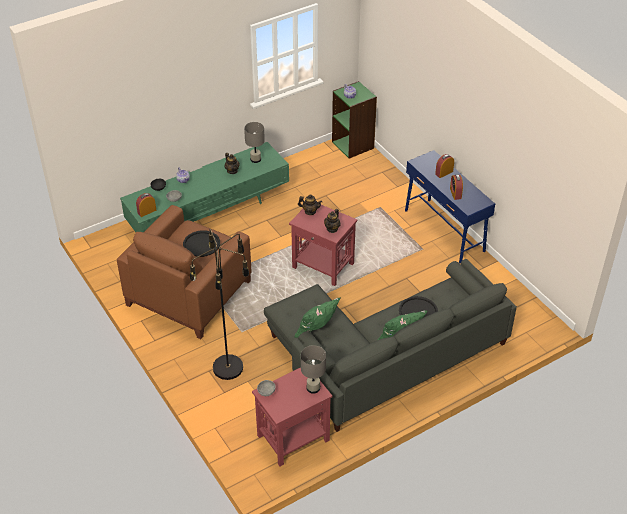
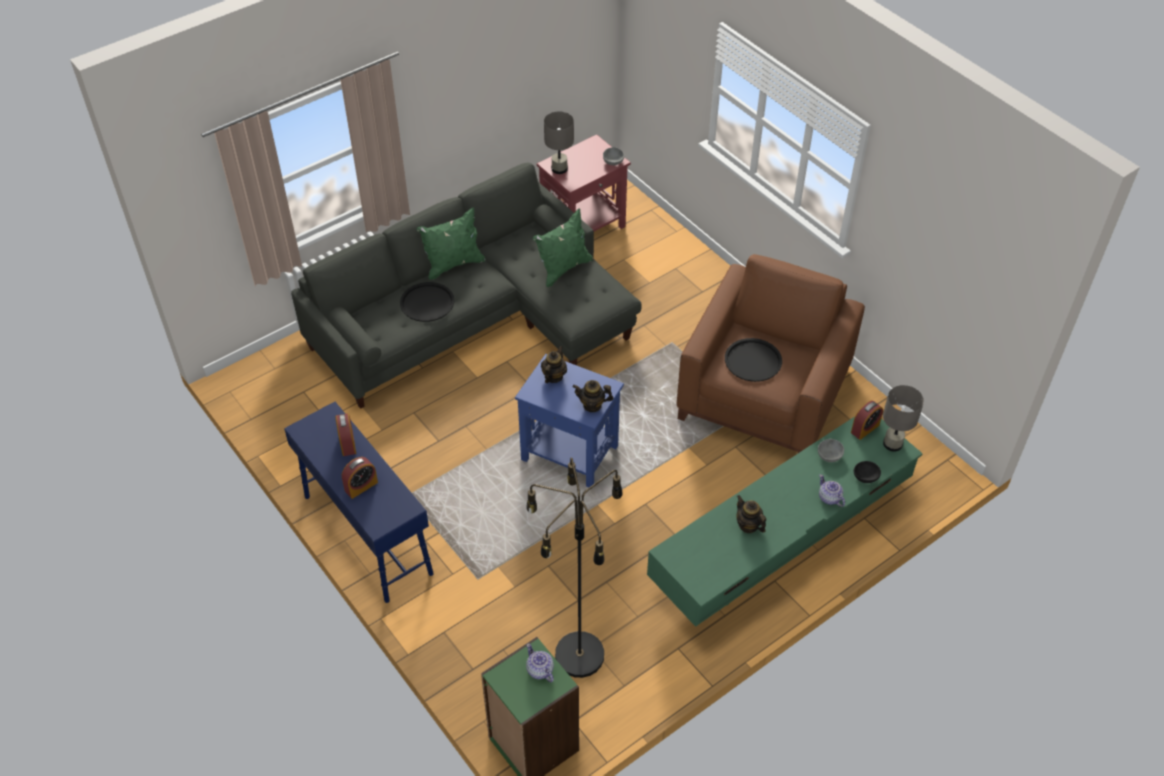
camera: 175 degrees right, 5 degrees up
(228, 368) = (678, 296): floor lamp -> floor lamp (578, 655)
(255, 159) = (713, 556): grey table lamp -> grey table lamp (893, 443)
(322, 266) = (570, 452): red side table -> blue side table

